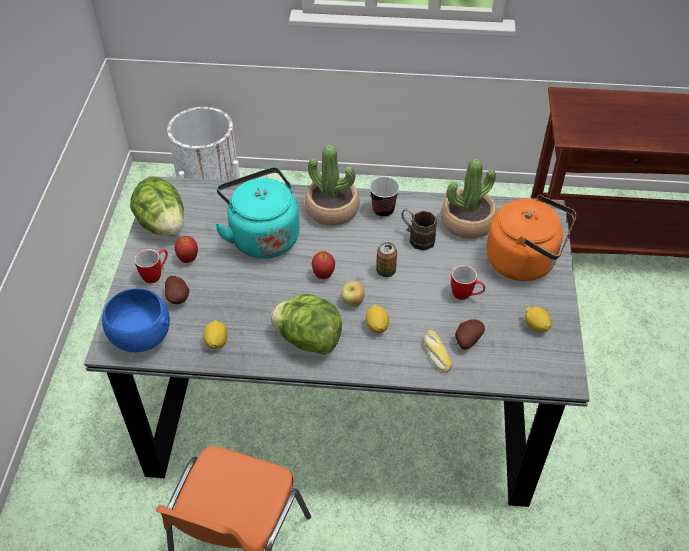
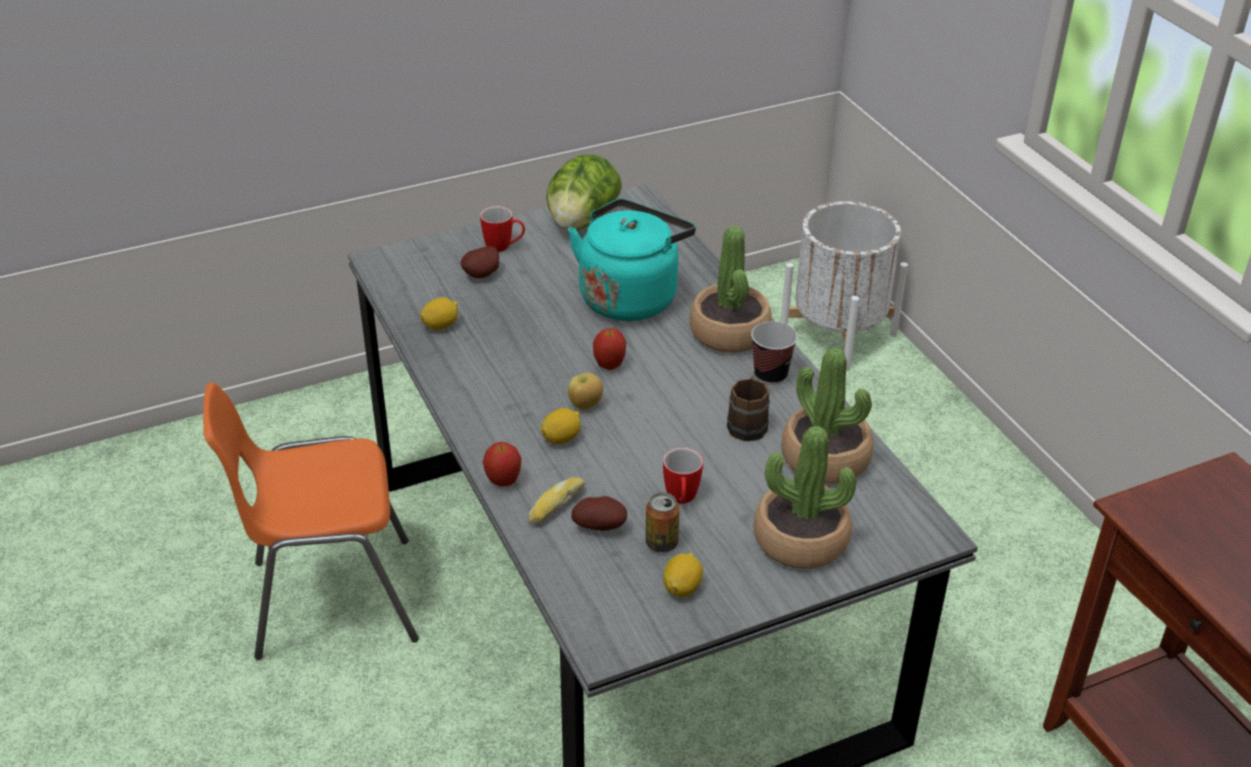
camera: 60 degrees right, 10 degrees down
(140, 337) = (408, 273): blue bowl -> none
(188, 259) = (546, 259): apple -> apple (503, 482)
(308, 339) = (496, 390): lettuce -> none
(386, 271) = (662, 414): can -> can (661, 543)
(525, 261) = (800, 540): orange kettle -> potted plant

